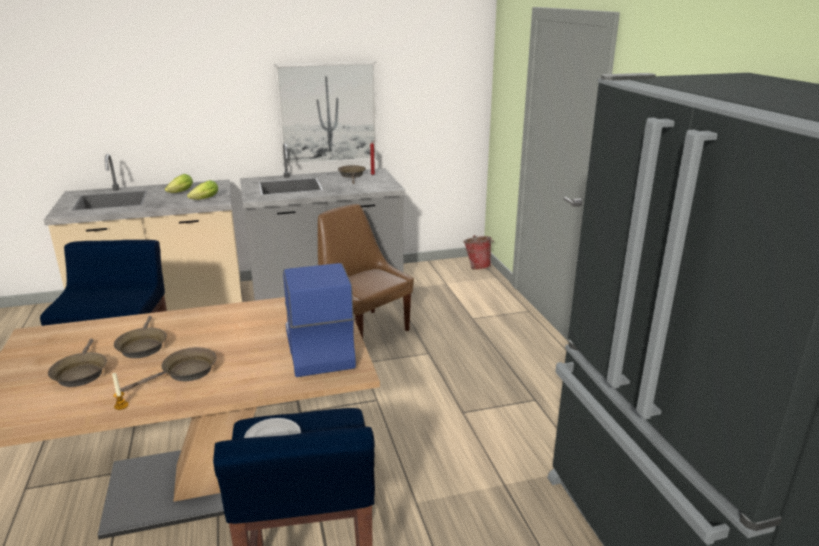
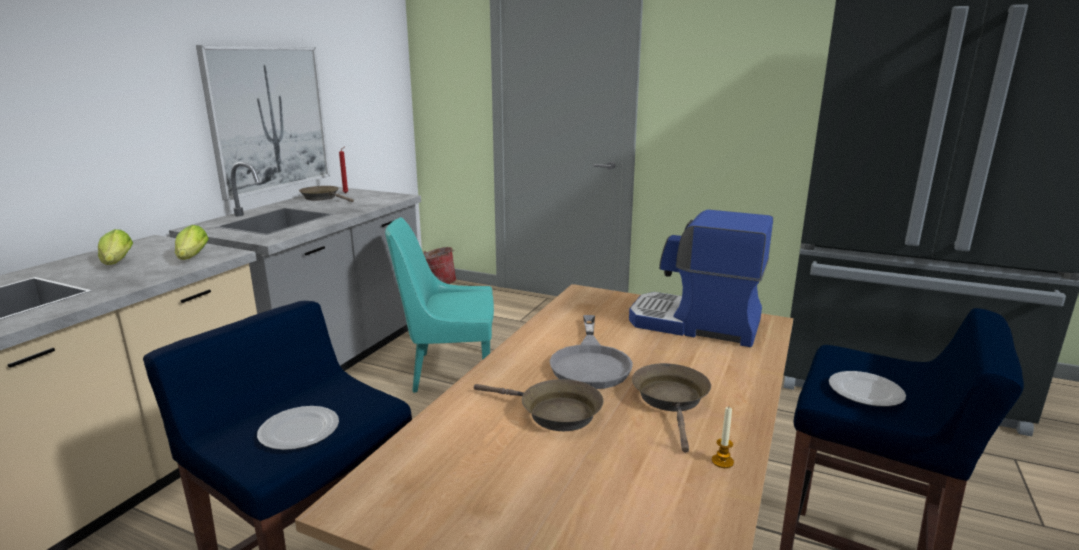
camera: 50 degrees left, 5 degrees down
(80, 373) = (579, 477): brown frying pan -> none
(88, 302) = (300, 431): none -> plate
(216, 335) = (590, 362): none -> grey frying pan
(364, 330) = (449, 371): brown chair -> turquoise chair

